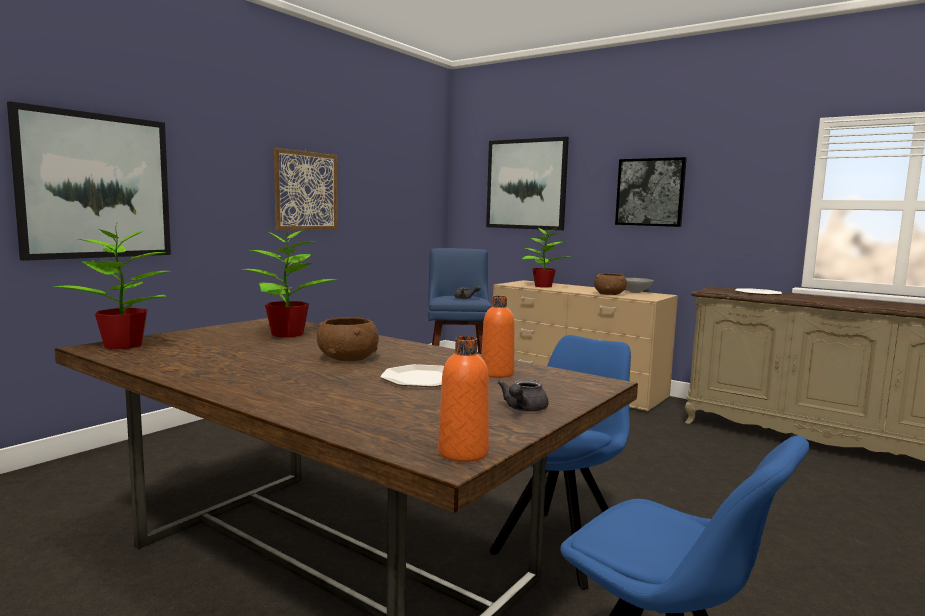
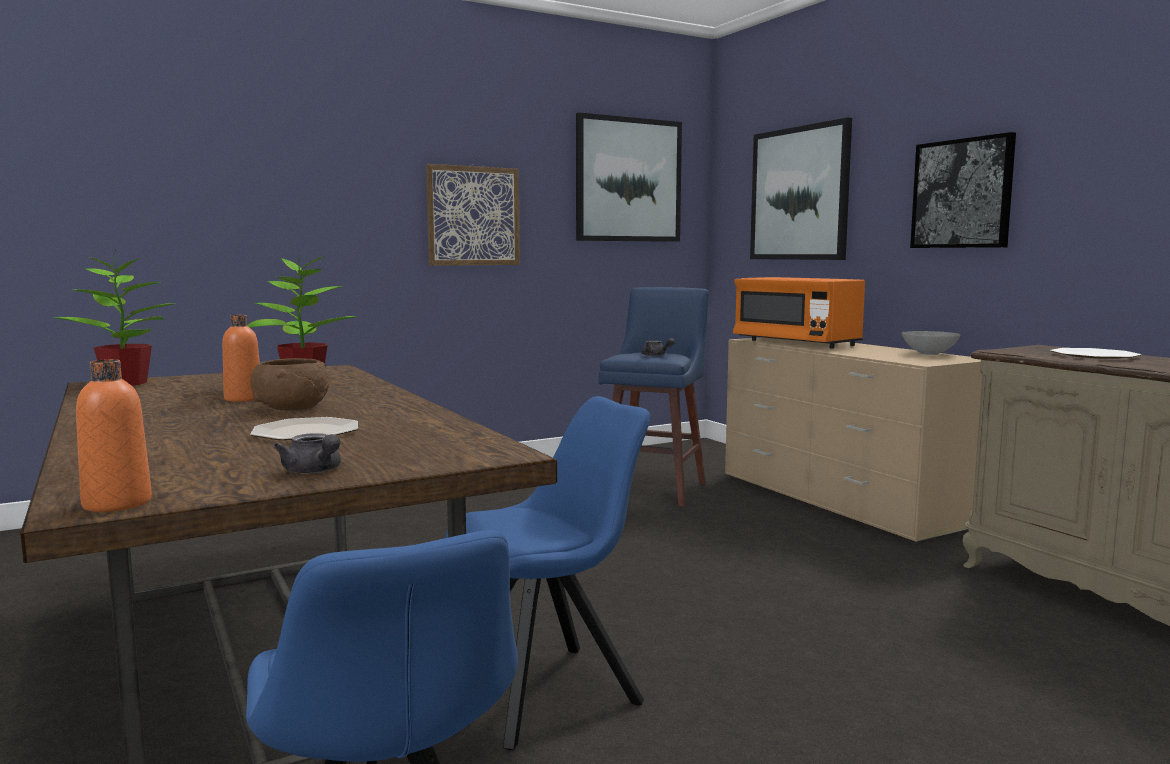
camera: 25 degrees right, 0 degrees up
(95, 186) = (201, 217): picture -> picture (628, 180)
(497, 374) = (404, 434): orange bottle -> orange bottle (243, 399)
(523, 409) = (314, 471): grey teapot -> grey teapot turned 90 degrees counterclockwise
(542, 286) = (796, 343): potted plant -> orange microwave
(609, 294) = (875, 355): brown bowl -> none

